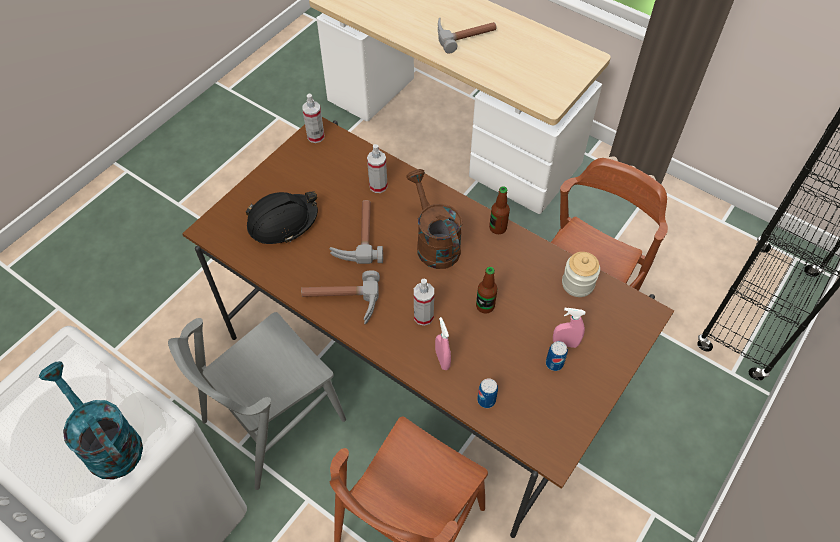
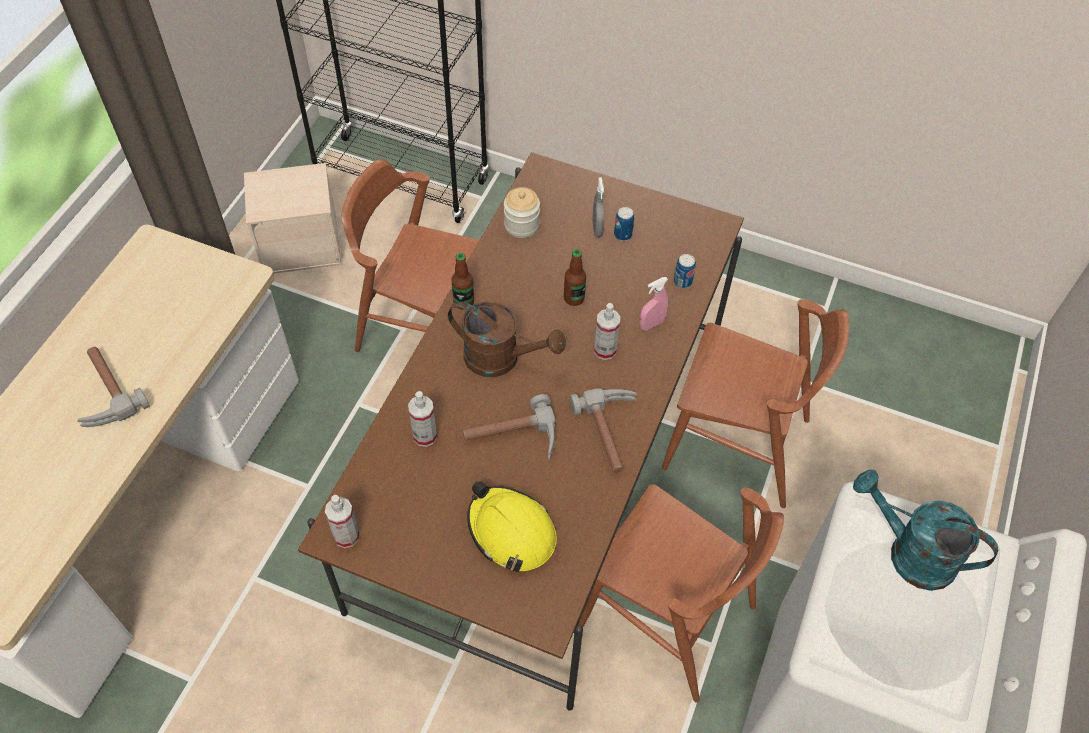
camera: 105 degrees left, 0 degrees up
(107, 442) = (910, 553): turquoise watering can -> turquoise watering can turned 90 degrees clockwise
(273, 420) = (668, 615): grey chair -> brown chair
(283, 222) = (511, 532): black hard hat -> yellow hard hat
(434, 243) = (501, 359): brown watering can -> brown watering can turned 120 degrees counterclockwise
(565, 343) = (597, 228): pink spray bottle -> grey spray bottle
(678, 229) = (301, 244): none -> beige storage box

